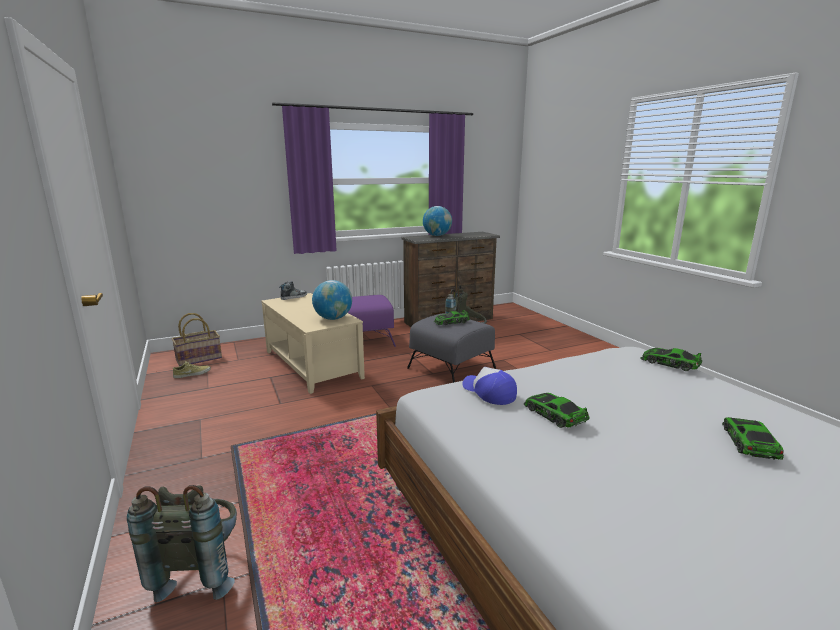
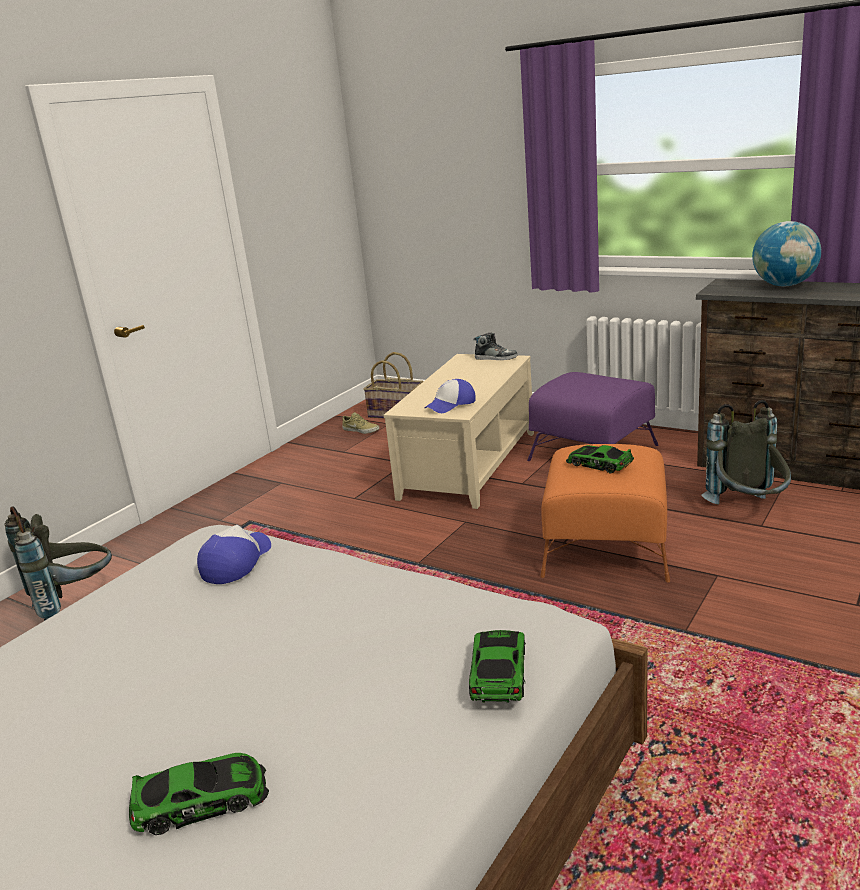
camera: 60 degrees right, 5 degrees up
(333, 318) = (451, 404): globe -> cap
(451, 368) = (605, 548): grey ottoman -> orange ottoman
(554, 414) = (202, 620): toy car -> none

